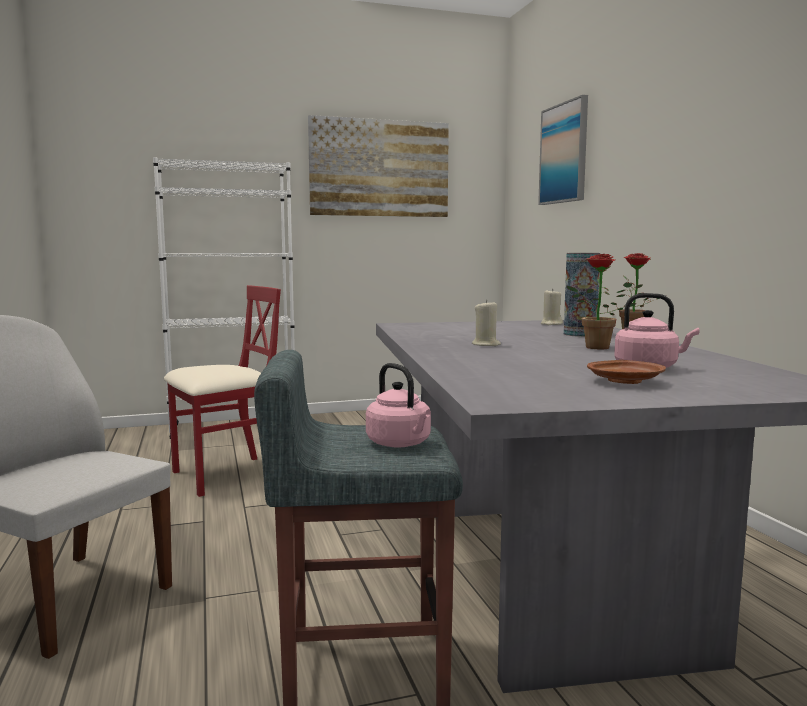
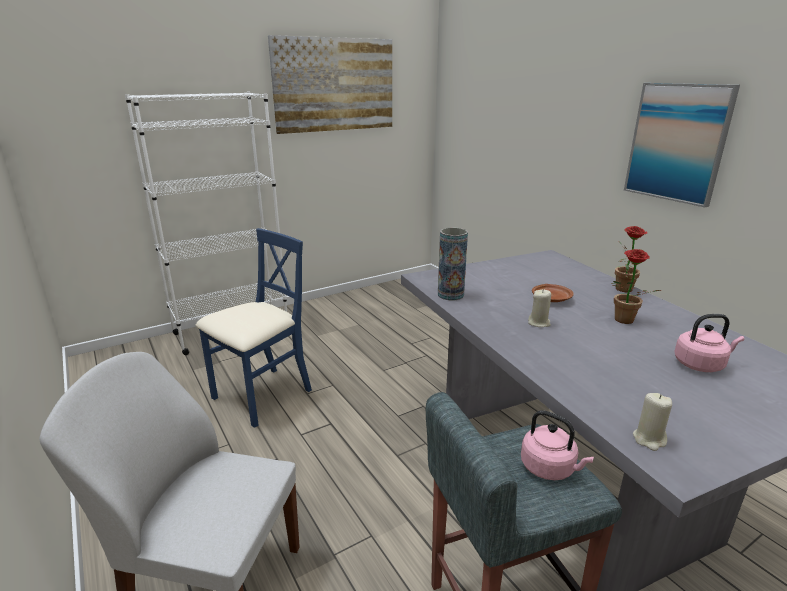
camera: 15 degrees left, 15 degrees up
(226, 475) = (262, 396): red chair -> blue chair
(551, 324) = (539, 264): beige candle -> beige candle (649, 439)
(564, 153) = (505, 82): picture -> picture (677, 143)
(579, 334) = (582, 288): vase -> vase (450, 295)
(625, 381) = (715, 401): brown plate -> brown plate (551, 299)

